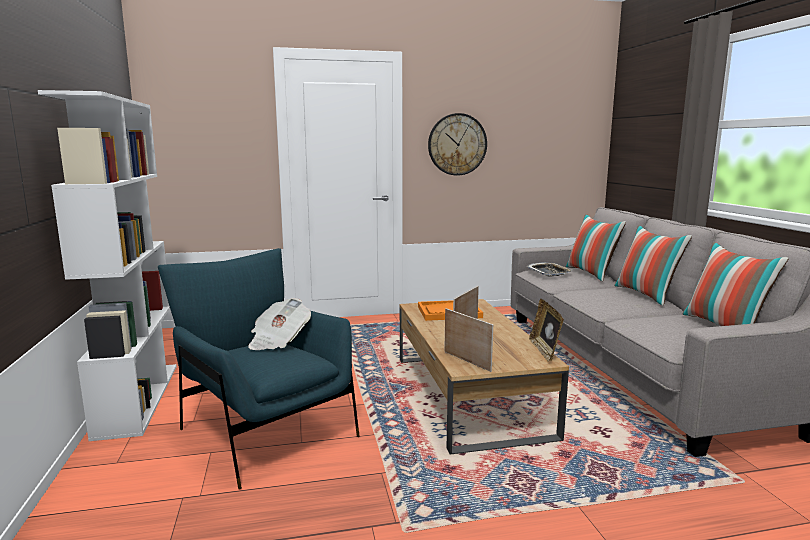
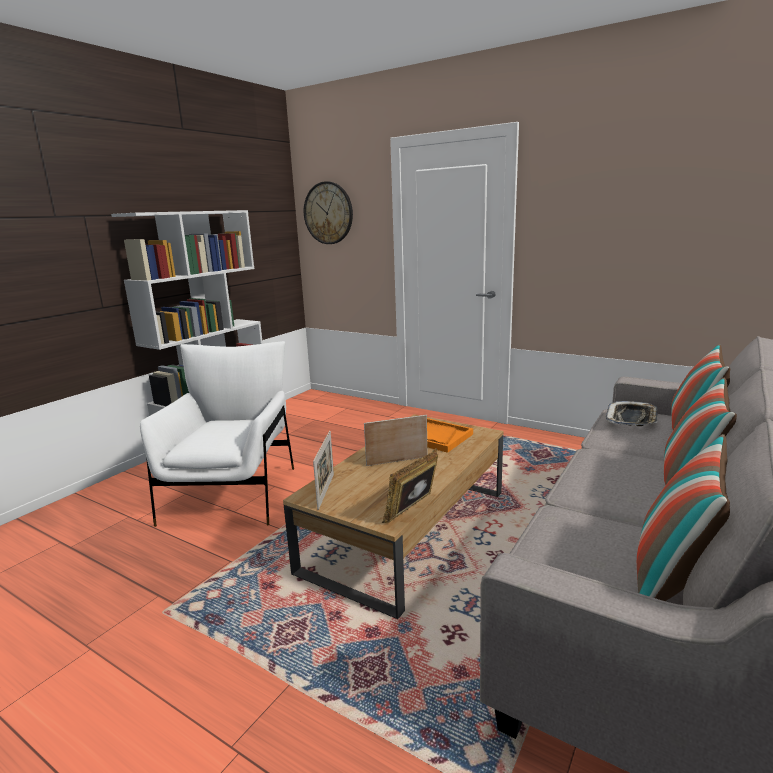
camera: 45 degrees right, 5 degrees up
(265, 430) = (232, 492): blue armchair -> white armchair
(278, 341) = (241, 422): newspaper -> none
(457, 144) = (583, 233): wall clock -> wall clock (328, 213)

